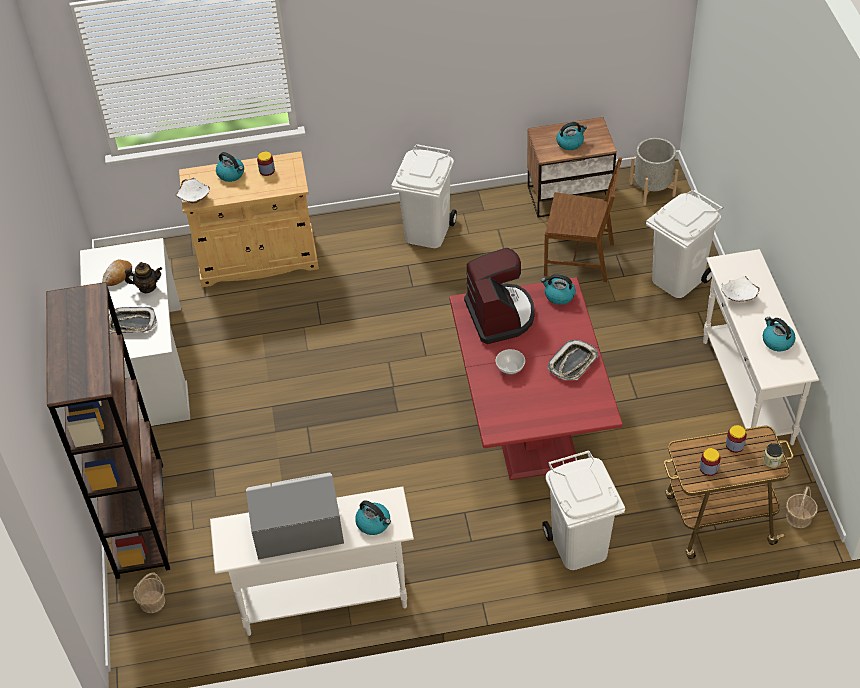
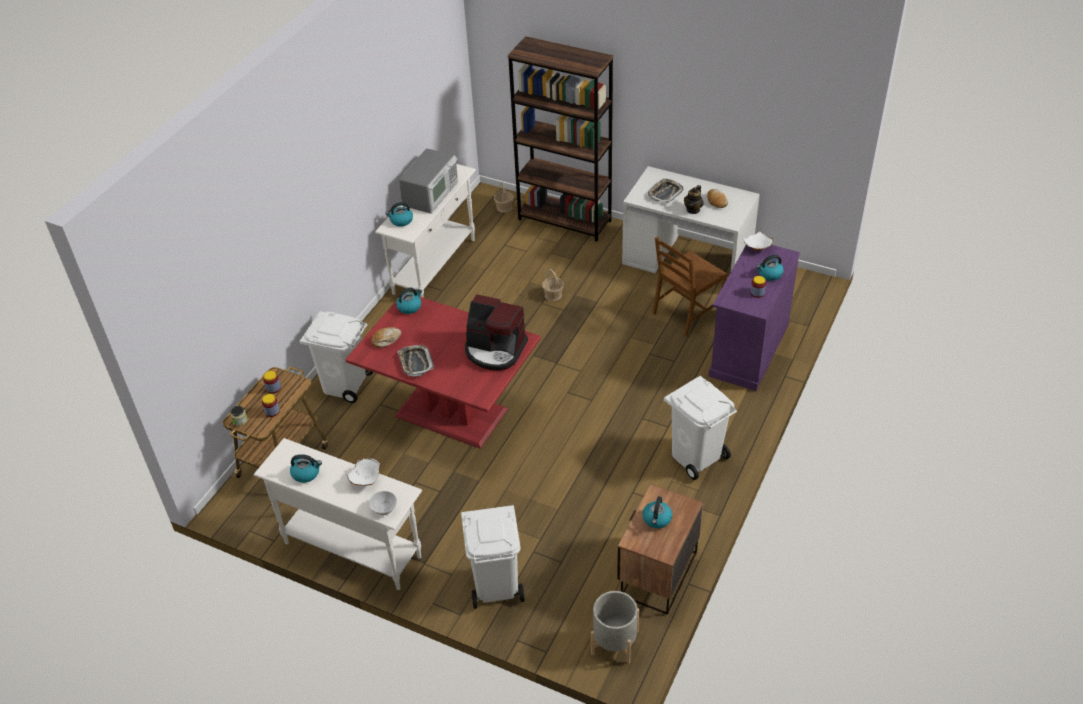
camera: 125 degrees right, 5 degrees down
(257, 259) = (748, 349): beige cabinet -> purple cabinet
(510, 368) = (446, 332): bowl -> bowl (384, 509)
(559, 295) = (480, 389): kettle -> kettle (409, 307)
(566, 408) = (386, 340): none -> bread
(580, 258) = (578, 535): brown chair -> brown chair (687, 312)
(798, 517) = (237, 503): basket -> basket (553, 294)

